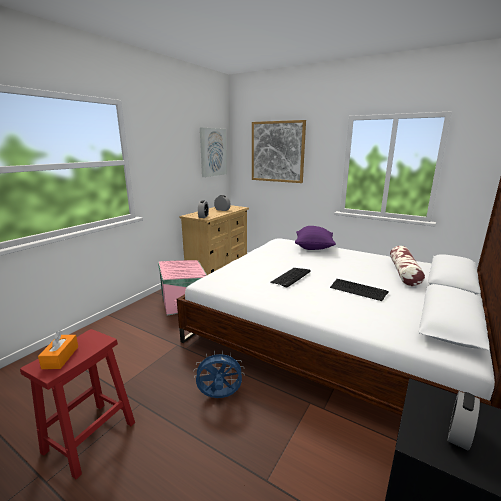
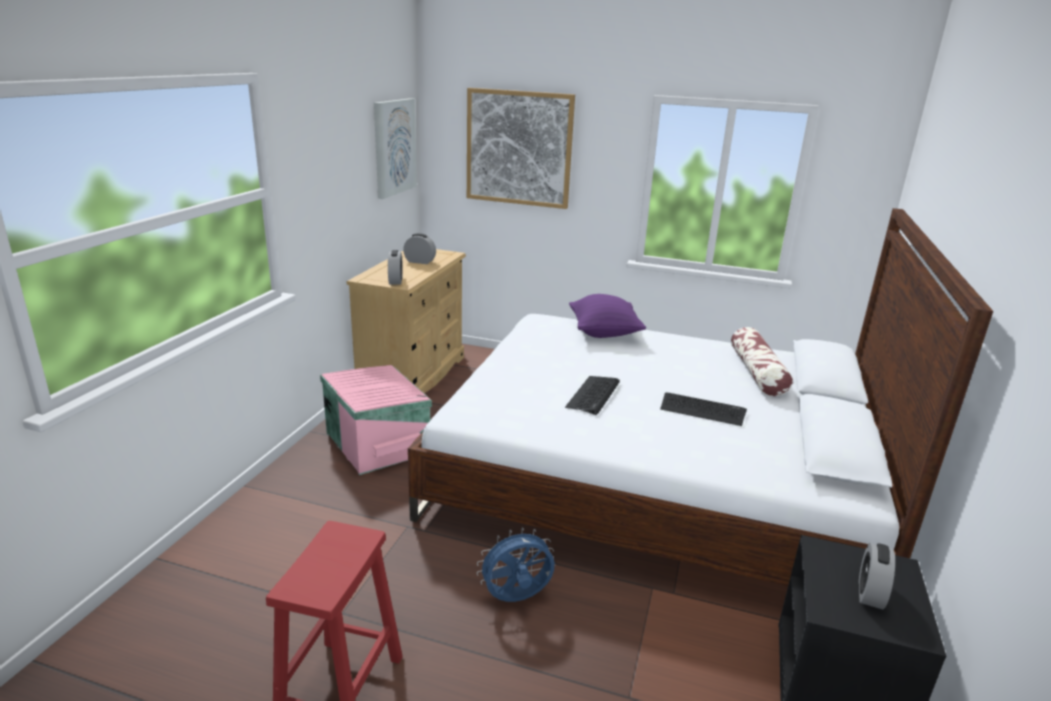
camera: 15 degrees left, 5 degrees up
(60, 357) = (318, 571): orange tissue box -> none

